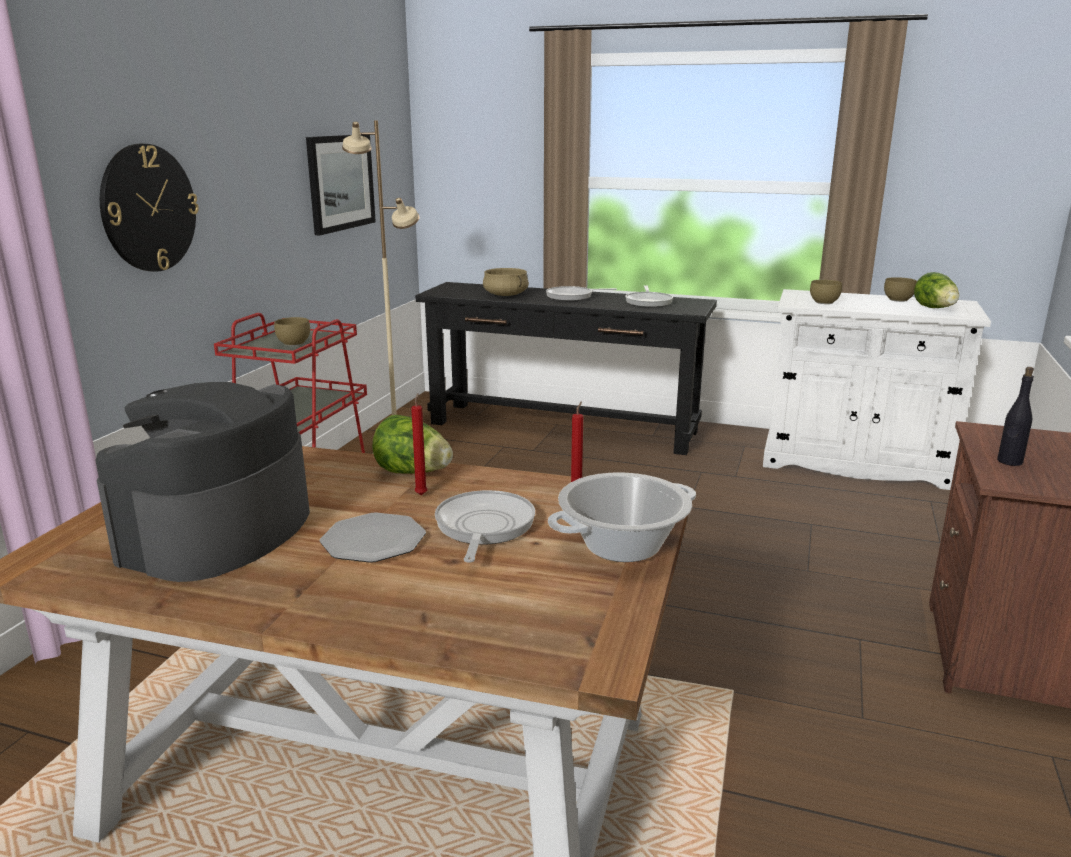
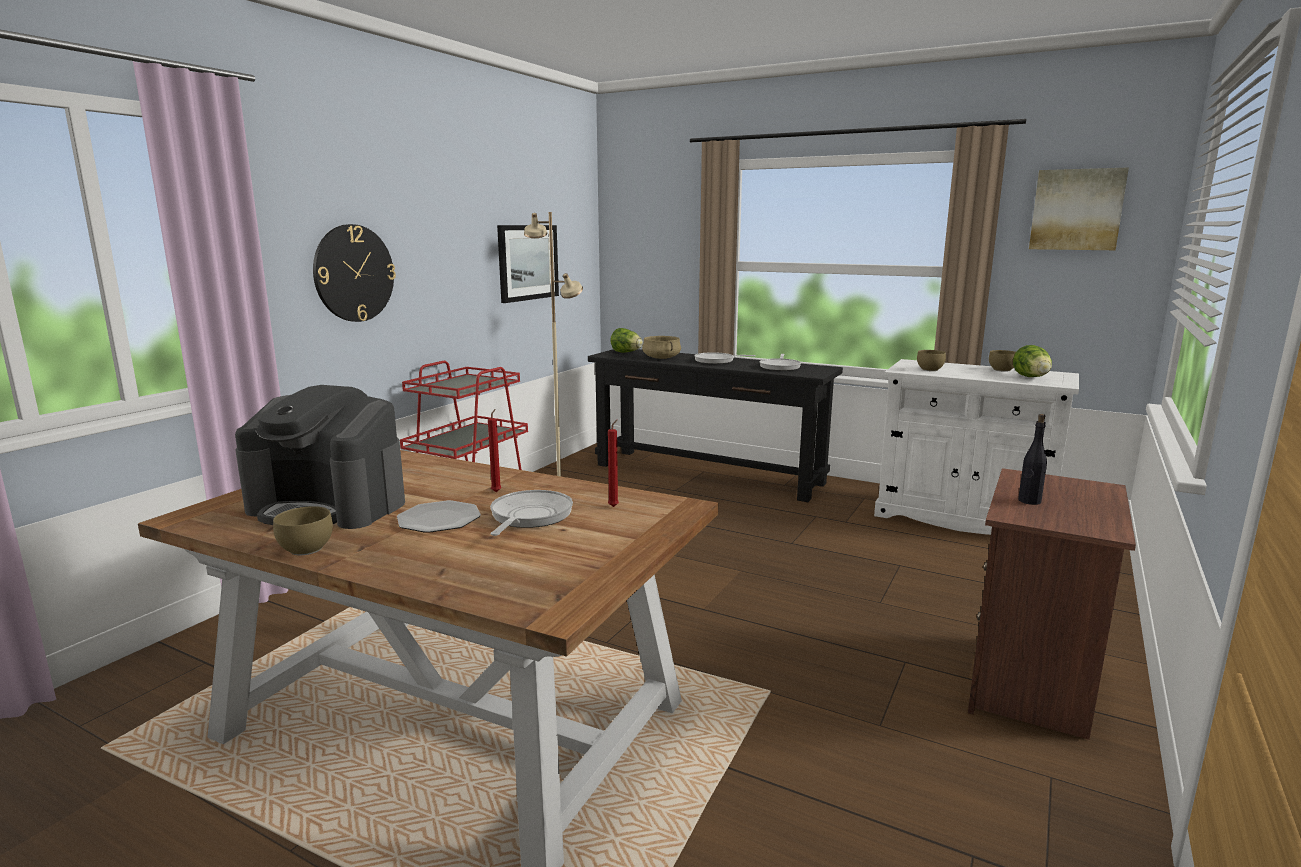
camera: 10 degrees right, 5 degrees down
(217, 532) = (329, 506): coffee machine -> coffee machine turned 105 degrees counterclockwise
(292, 343) = (465, 385): brown bowl -> brown bowl (304, 549)
(413, 473) = (501, 477): lettuce -> lettuce (627, 352)
(623, 546) = (631, 536): cooking pot -> none
(976, 119) = (1076, 210): none -> picture

